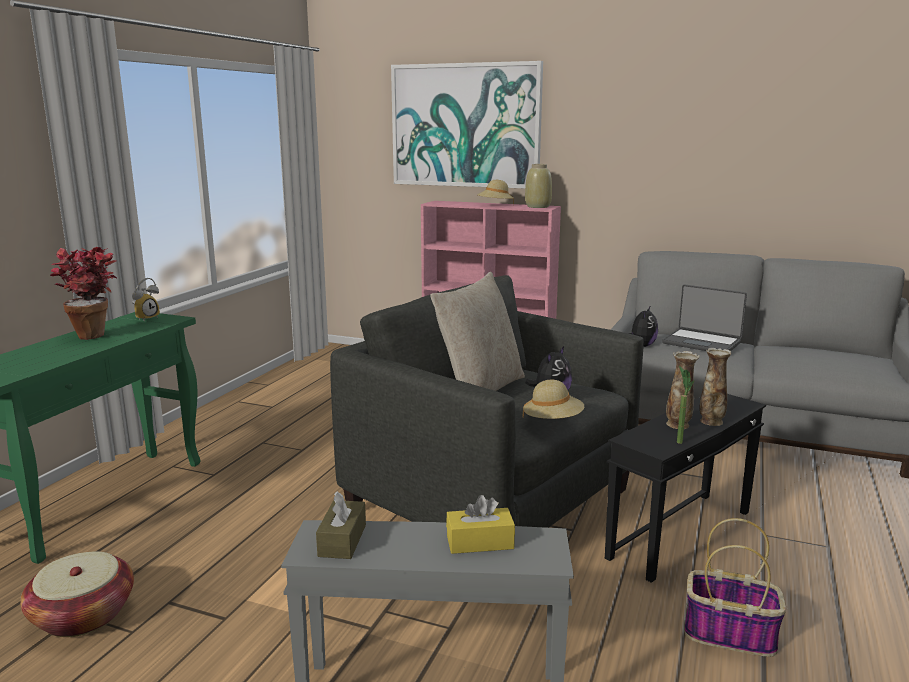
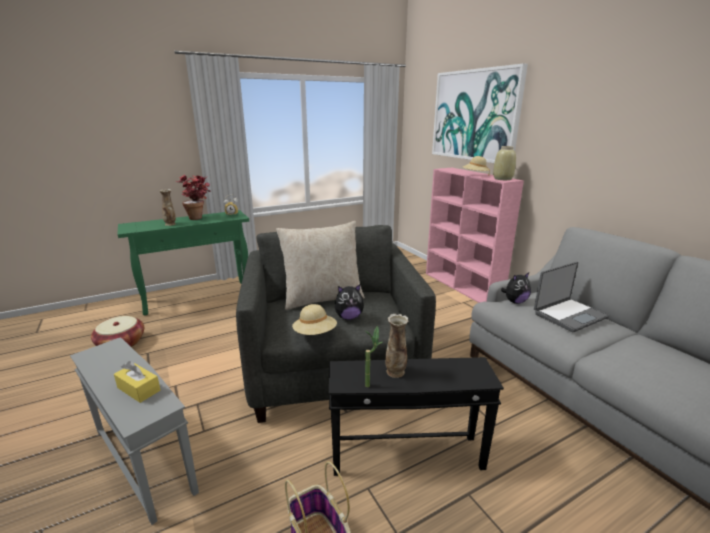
camera: 40 degrees right, 5 degrees up
(342, 540) = (107, 355): brown tissue box -> none
(702, 342) = (569, 315): laptop -> laptop turned 105 degrees counterclockwise
(711, 421) = (425, 381): vase -> vase (170, 224)

